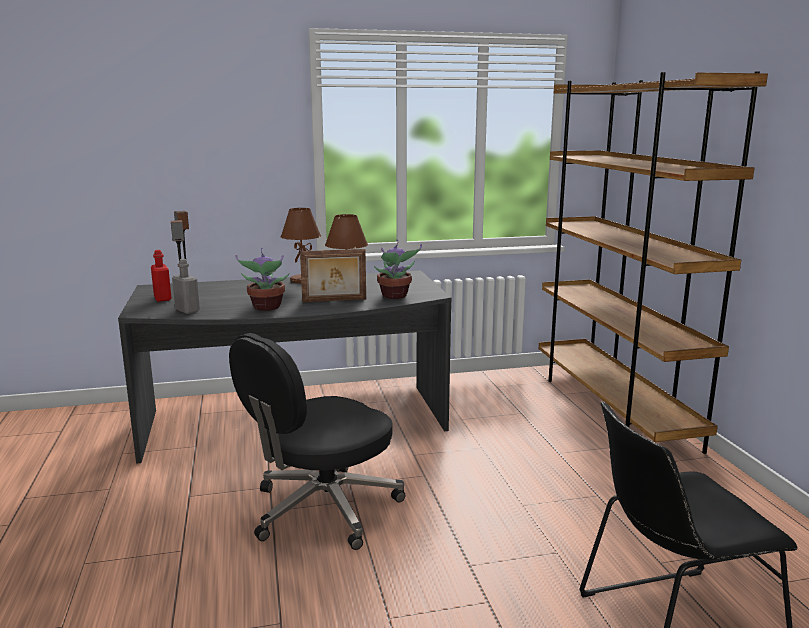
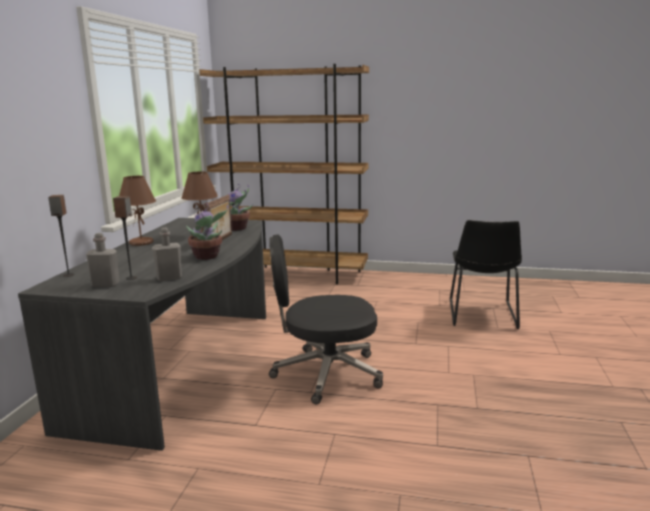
camera: 65 degrees left, 0 degrees up
(162, 298) = (105, 284): red bottle -> grey bottle
(322, 509) = (325, 374): black office chair -> black office chair turned 105 degrees clockwise

